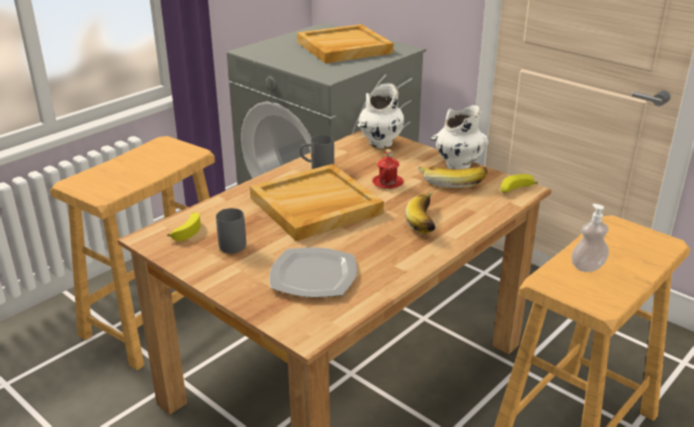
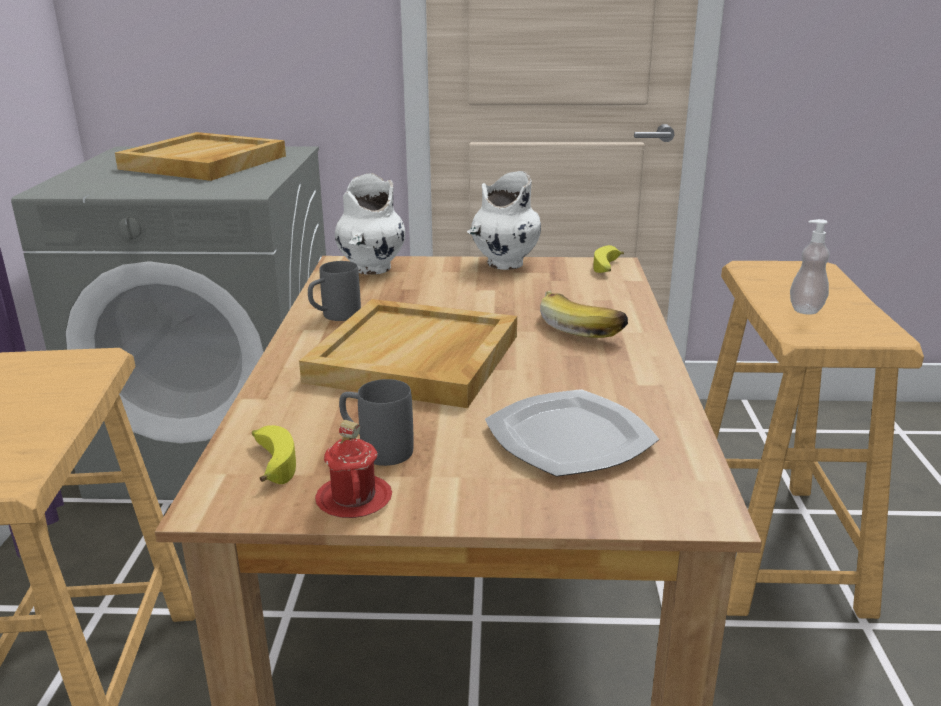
camera: 40 degrees left, 5 degrees down
(387, 183) = (459, 304): red mug -> red mug (354, 499)
(452, 181) = (529, 280): banana -> none

